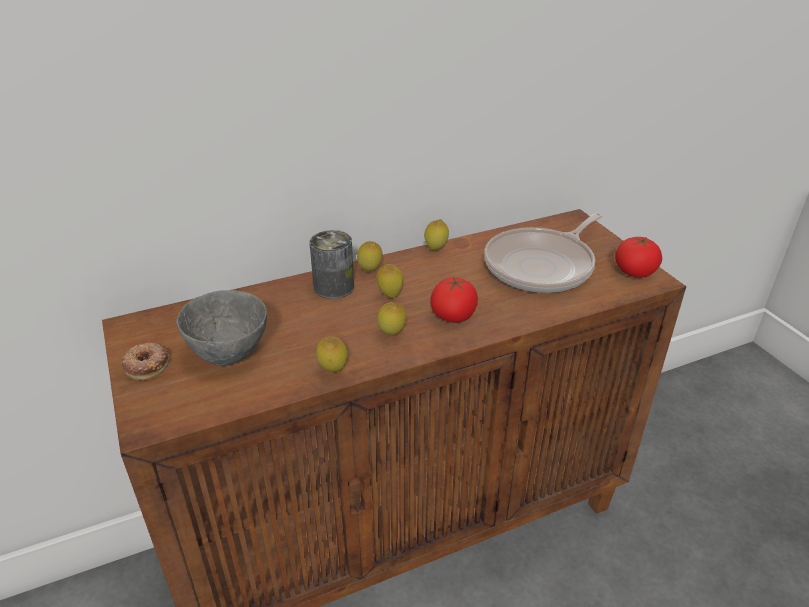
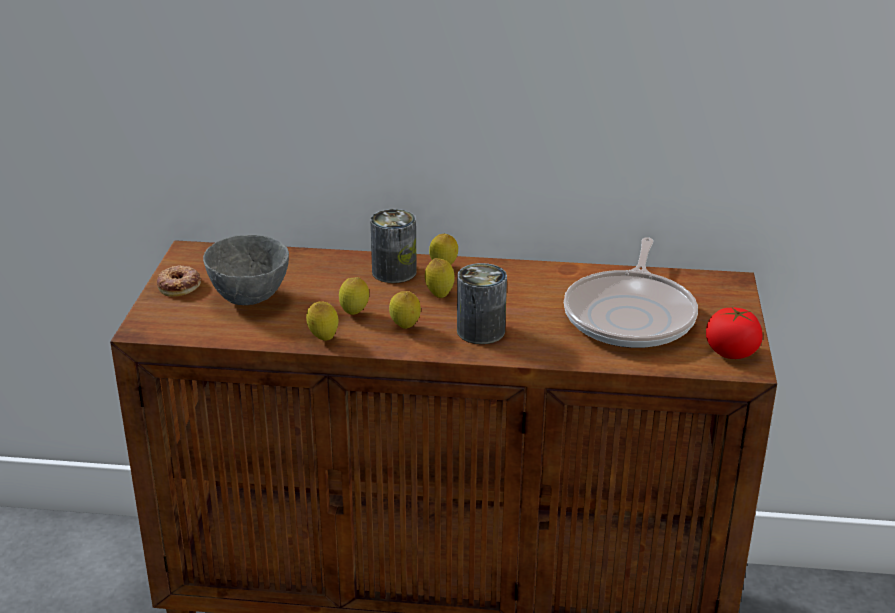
camera: 30 degrees right, 5 degrees down
(436, 249) = (533, 267): lemon -> lemon (354, 314)
(453, 316) = (481, 331): tomato -> can
(542, 266) = (631, 315): frying pan -> frying pan turned 60 degrees counterclockwise

